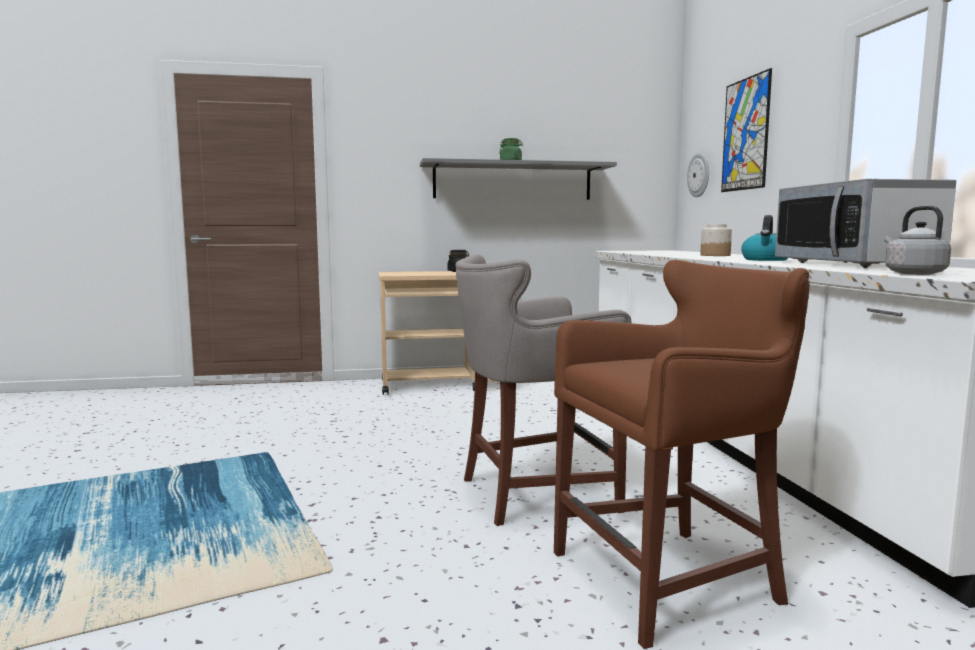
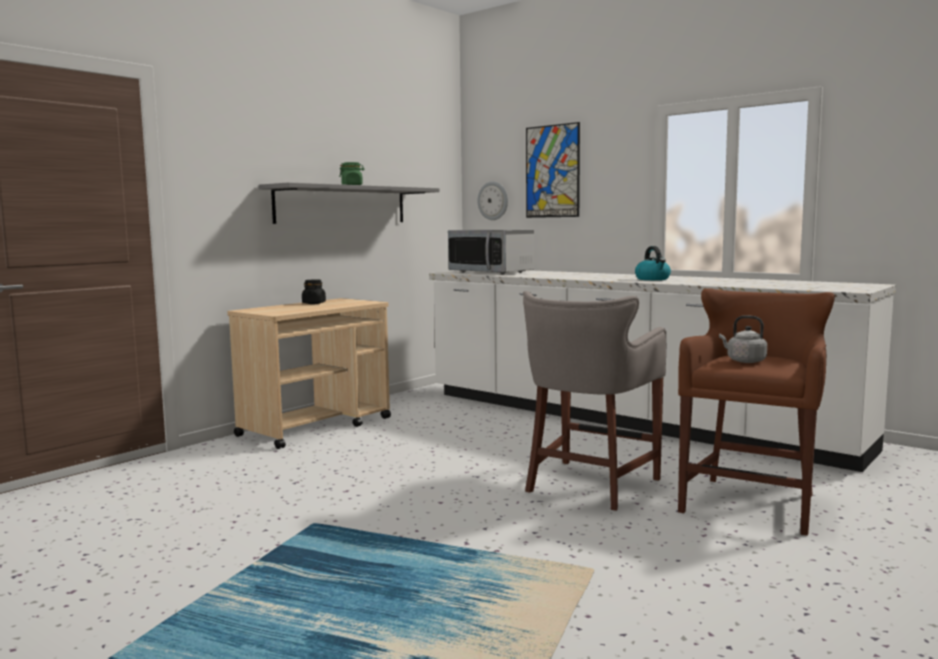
camera: 40 degrees left, 0 degrees up
(715, 255) = (579, 275): jar -> none
(854, 264) = (731, 281): microwave -> microwave (491, 272)
(912, 273) = (813, 288): grey kettle -> grey kettle (744, 361)

